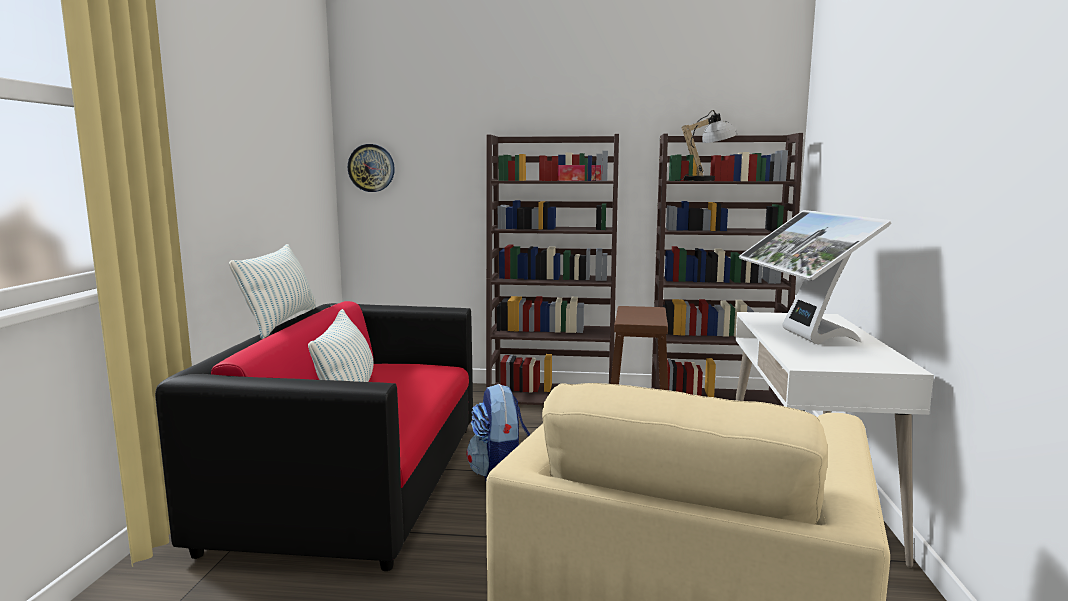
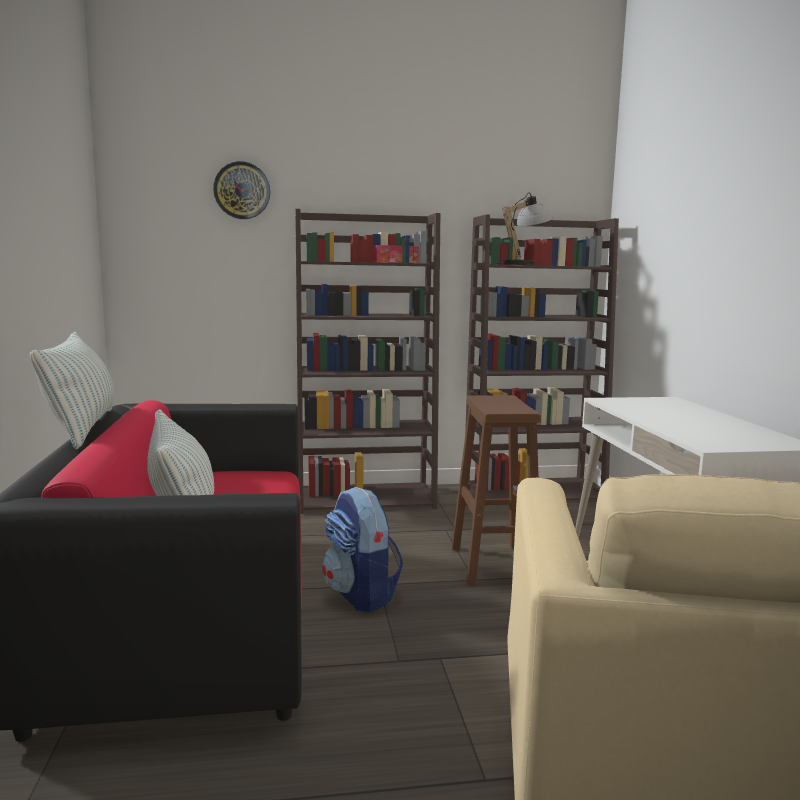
camera: 15 degrees left, 0 degrees up
(371, 168) = (146, 244): wall clock -> wall clock (242, 190)
(802, 336) = (674, 419): monitor -> none

